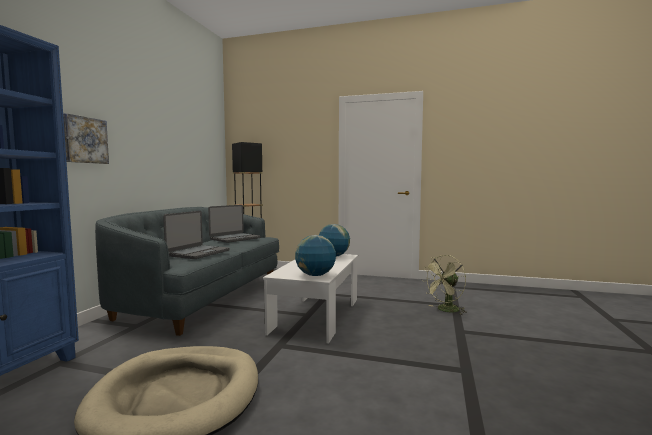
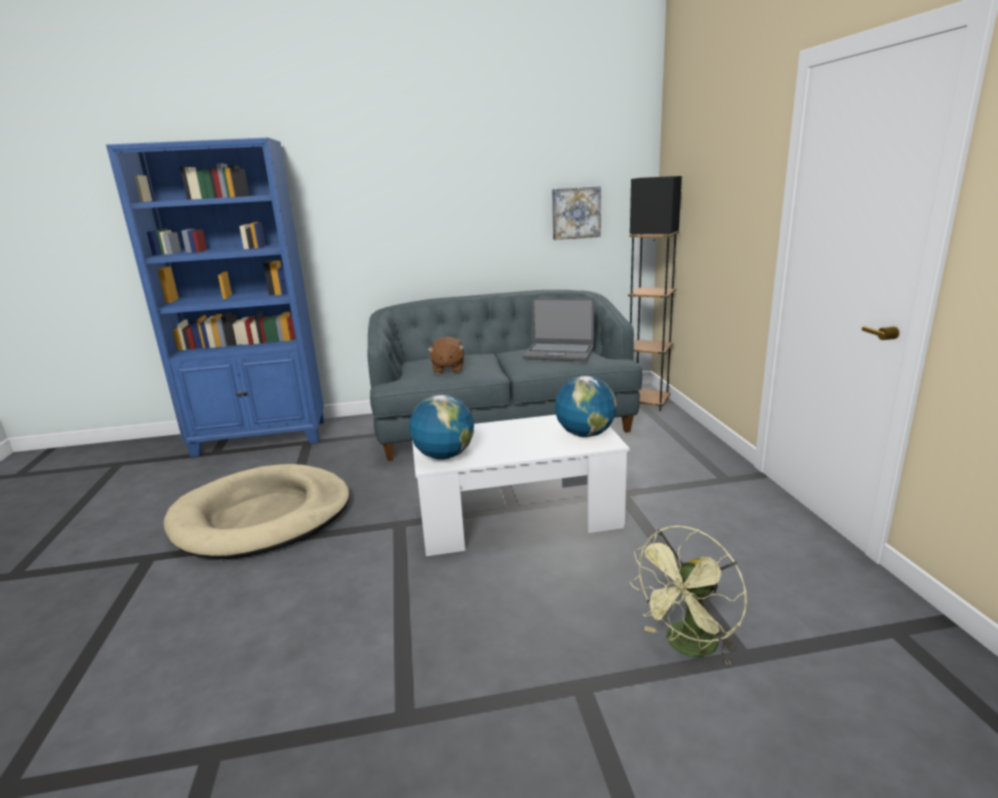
camera: 65 degrees right, 15 degrees up
(84, 140) = (374, 214): picture -> picture (575, 213)
(198, 253) = (448, 369): laptop -> brown plush toy
(445, 310) = (687, 647): green fan -> green fan turned 75 degrees counterclockwise

